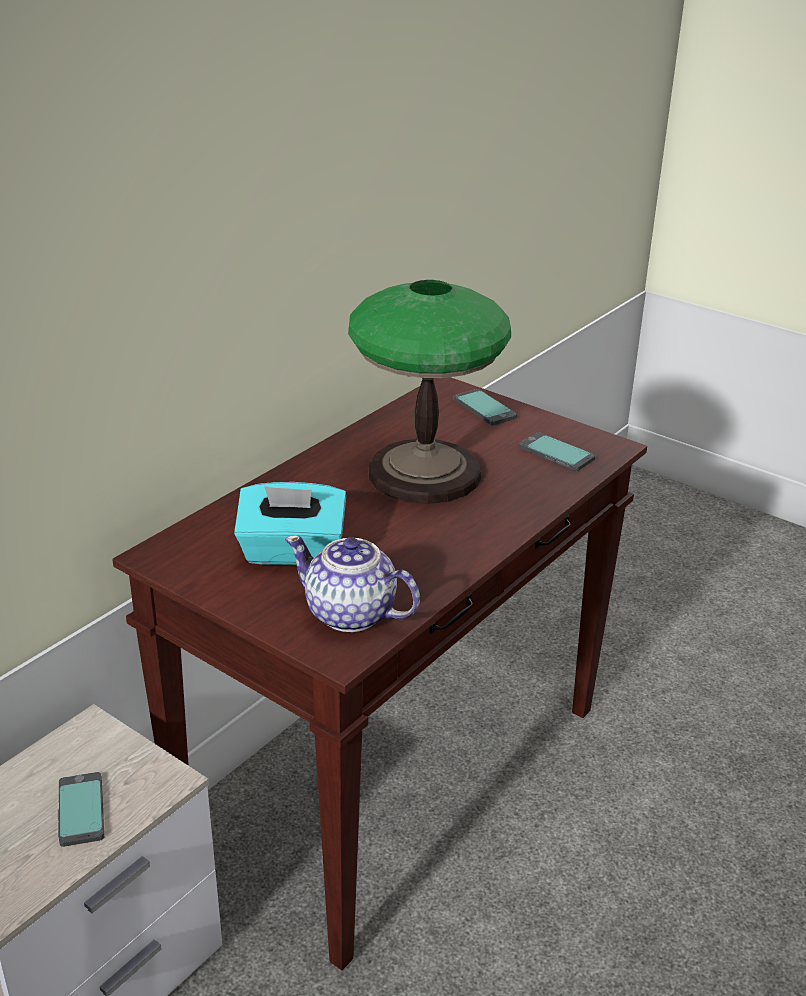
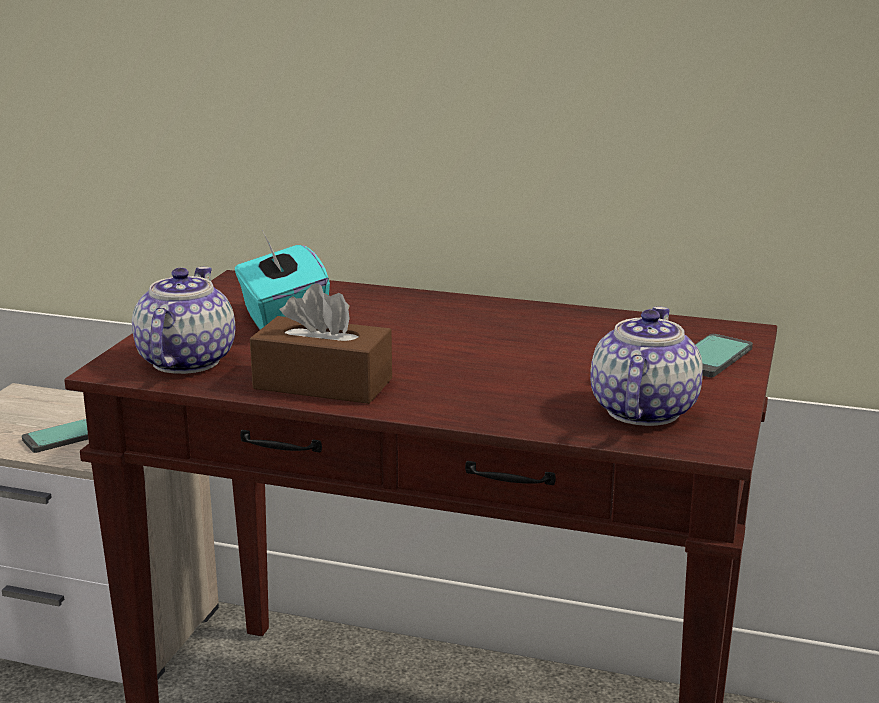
camera: 70 degrees right, 10 degrees down
(425, 474) = (501, 351): table lamp -> none
(441, 557) = (323, 384): none -> brown tissue box
(556, 453) = (642, 411): phone -> teapot

